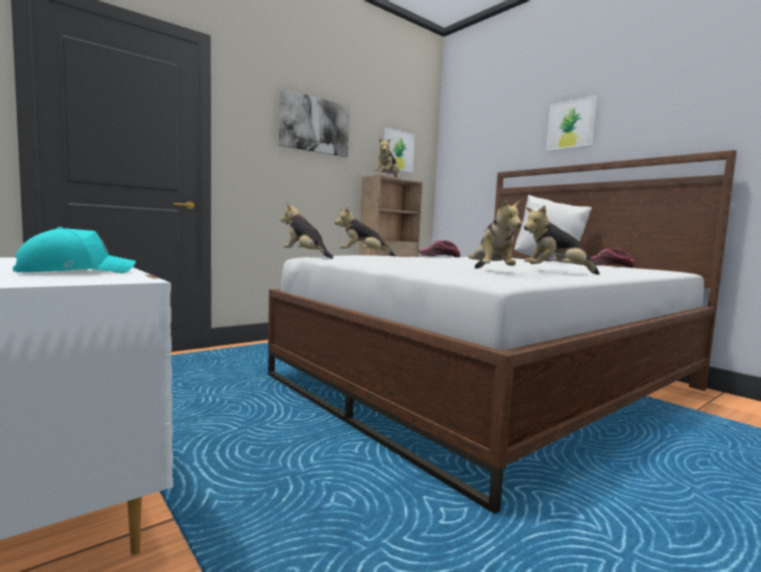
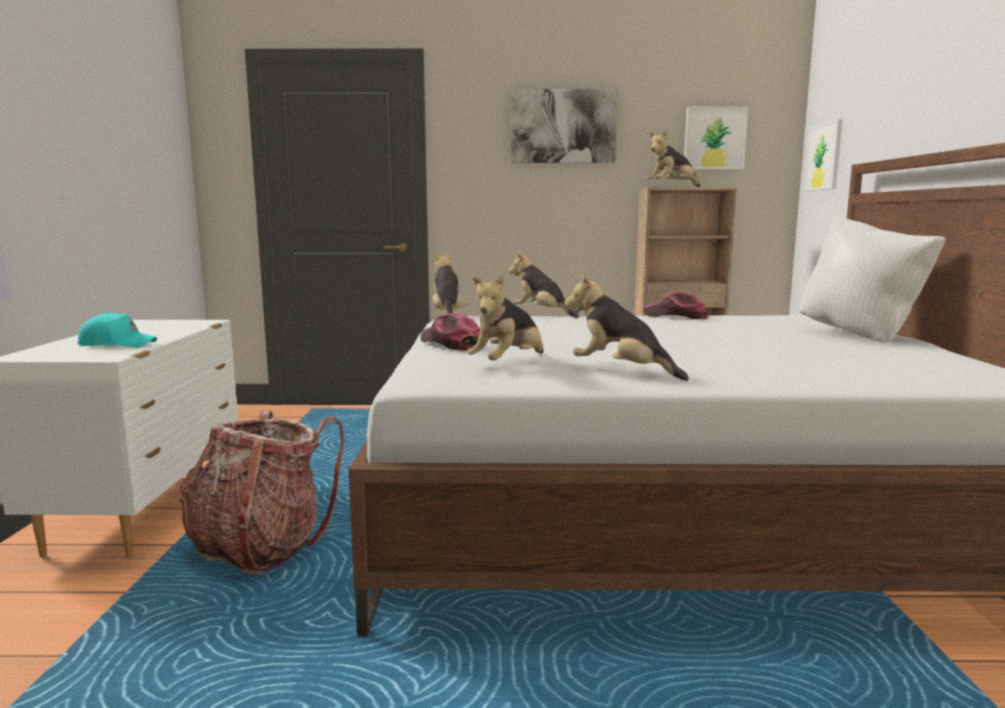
camera: 40 degrees right, 5 degrees up
(279, 485) = (261, 547): none -> backpack
(571, 124) = (958, 68): picture -> picture (823, 156)
(609, 265) = (934, 355): cap -> cap (450, 344)

